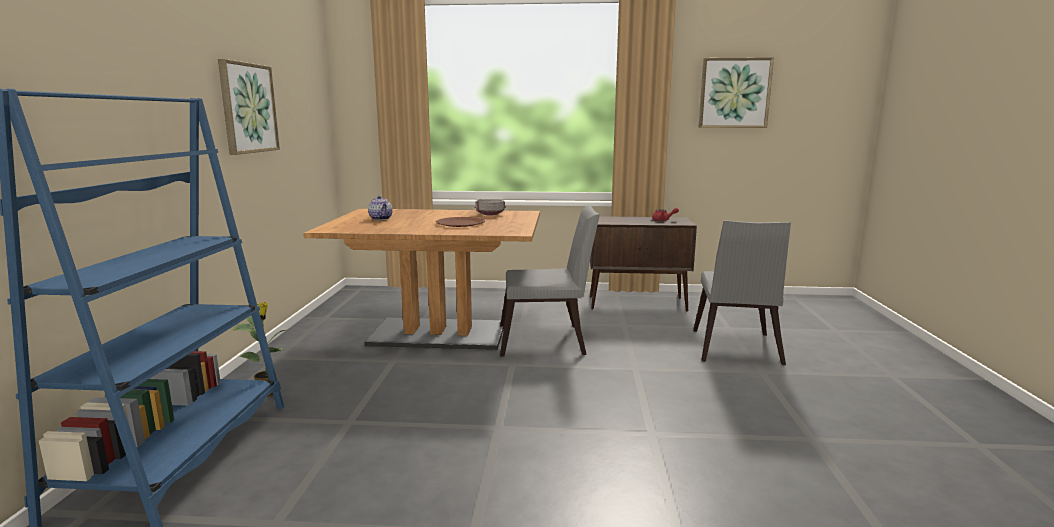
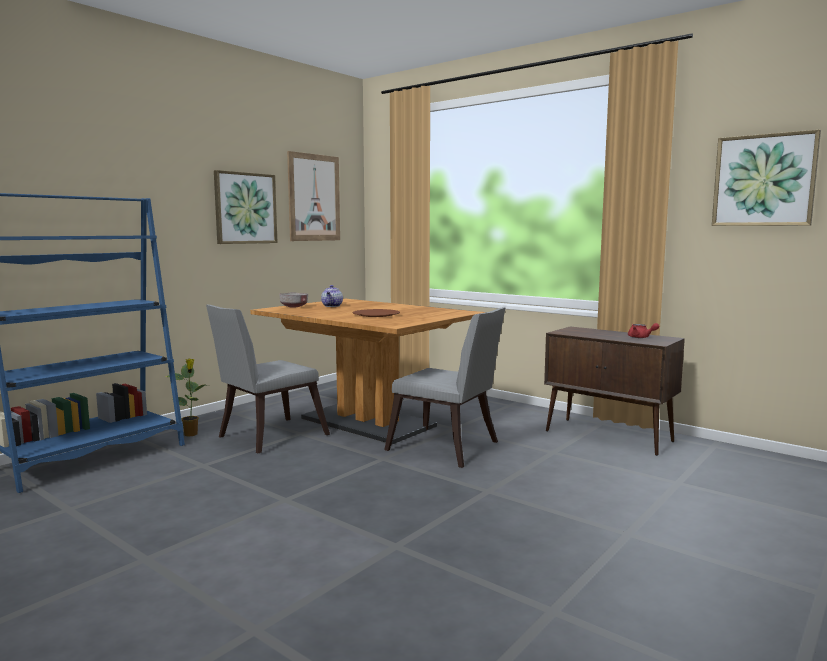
camera: 35 degrees right, 5 degrees down
(298, 94) = (314, 198): none -> picture
(490, 214) = (427, 311): grey bowl -> grey bowl (294, 307)
(735, 350) = (638, 505): grey chair -> grey chair (267, 437)

